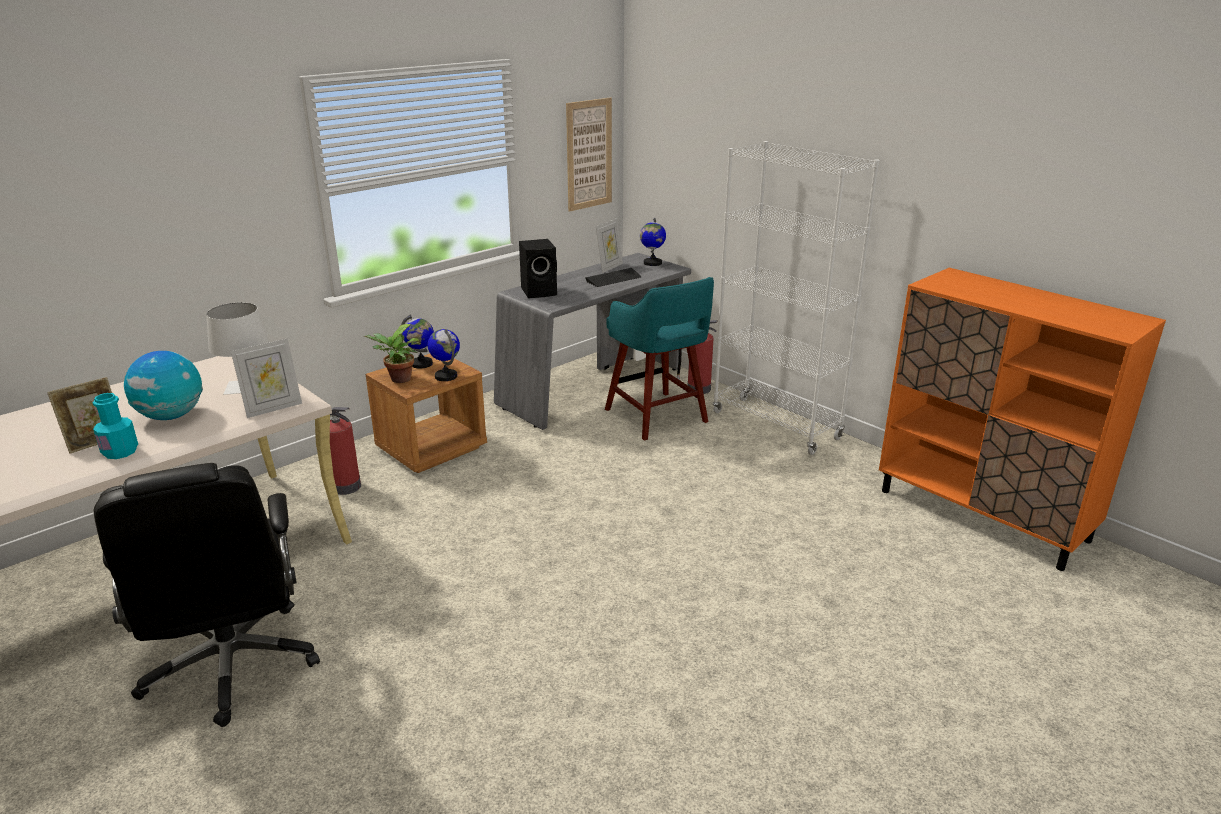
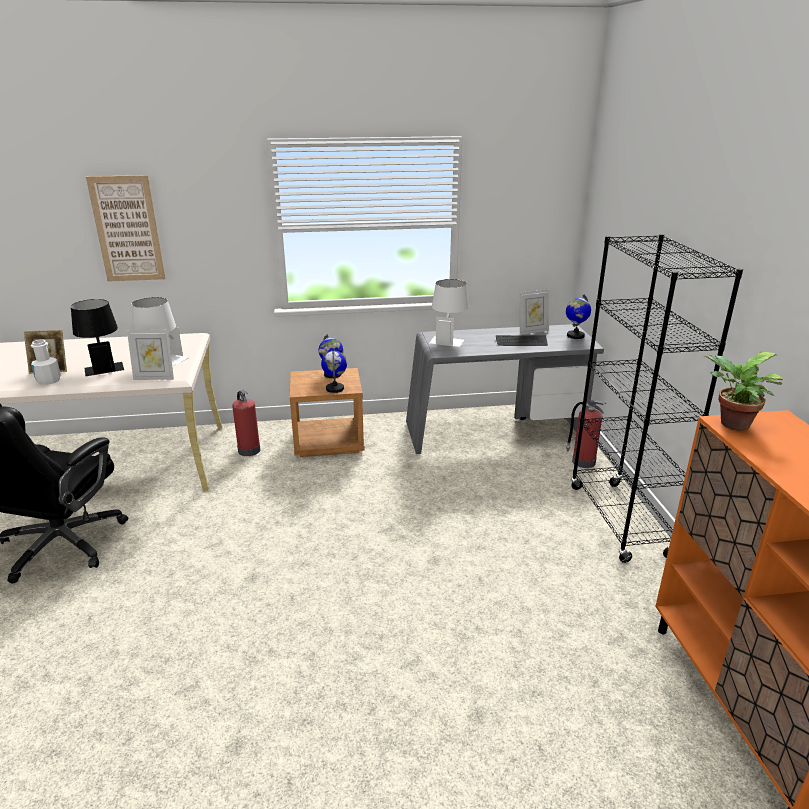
camera: 35 degrees right, 0 degrees up
(120, 452) = (49, 380): turquoise bottle -> white bottle
(171, 416) = (103, 366): globe -> black table lamp
(398, 380) = (303, 382): potted plant -> potted plant (731, 424)
(540, 291) = (448, 339): black speaker -> white table lamp
(589, 154) = (541, 228): picture -> picture (127, 229)
(657, 417) = (519, 475): turquoise stool -> none
(776, 426) = (619, 521): white bookcase -> black bookcase

